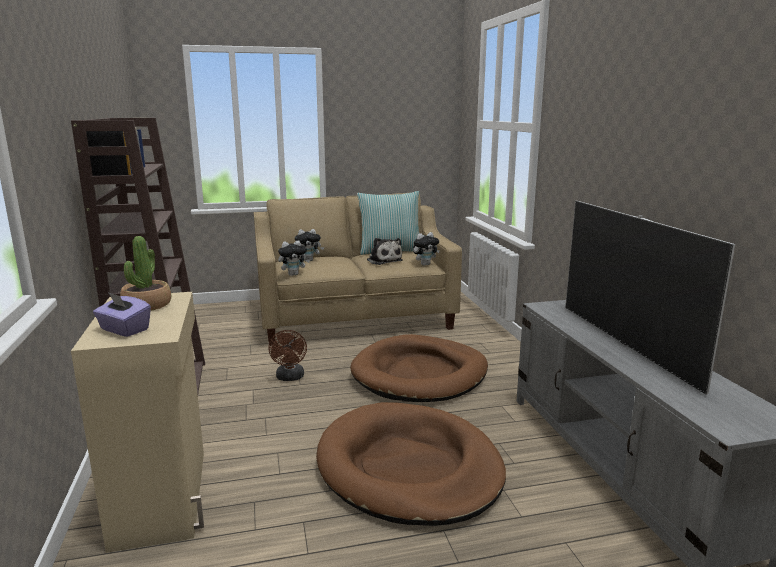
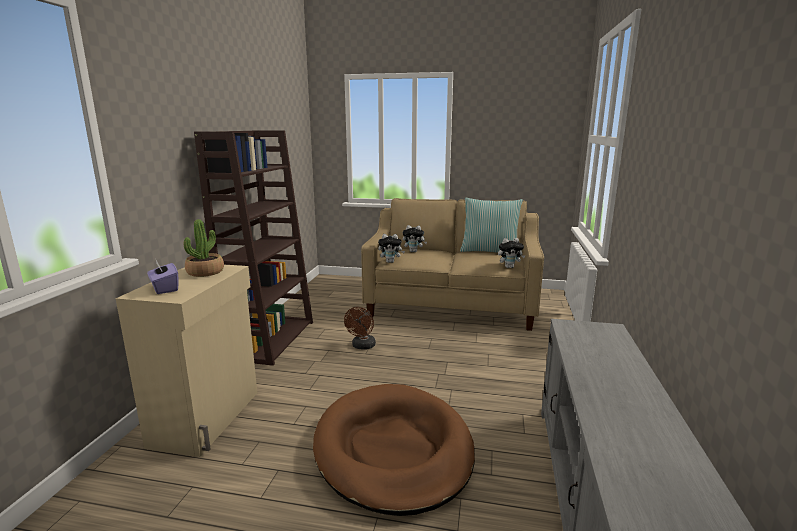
camera: 25 degrees right, 0 degrees up
(383, 260) = (474, 259): plush toy -> none
(420, 374) = (469, 366): brown dog bed -> none
(625, 344) = (616, 383): television -> none

